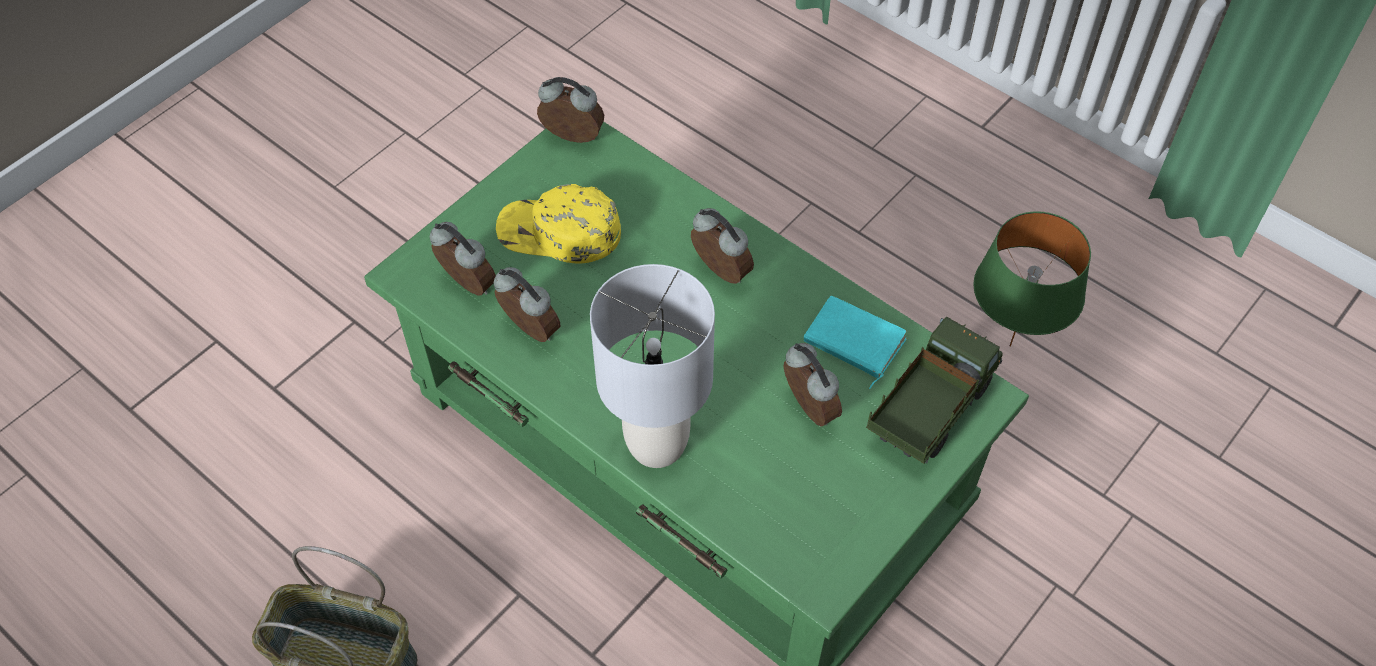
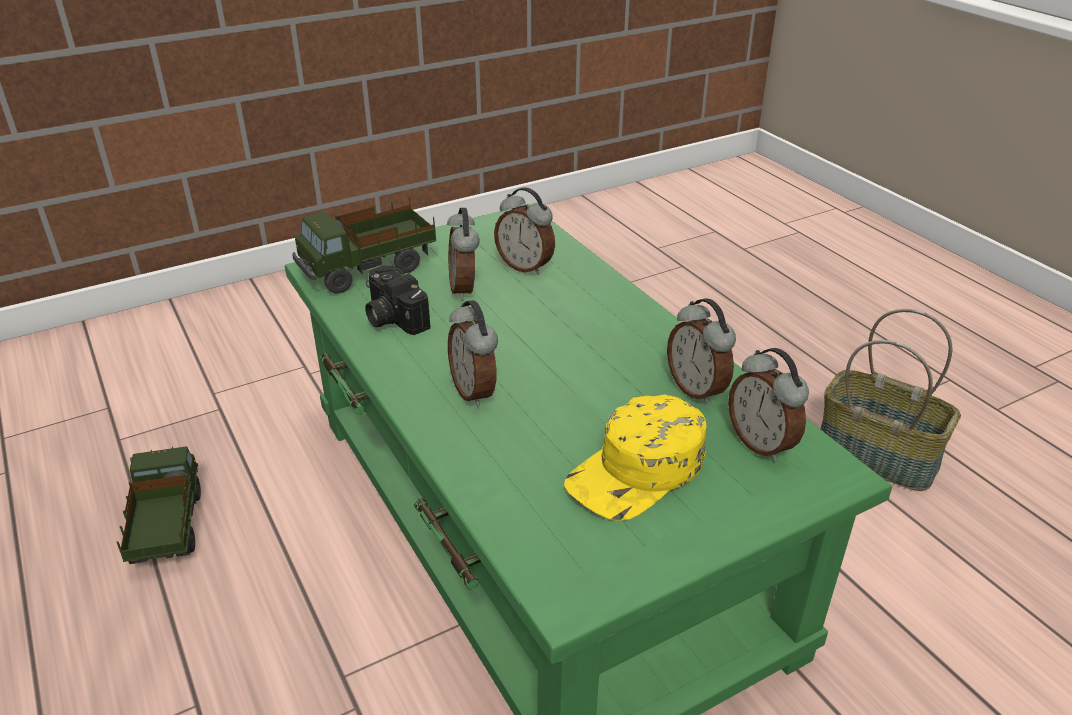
camera: 160 degrees left, 20 degrees down
(558, 232) = (638, 471): yellow cap -> yellow cap turned 105 degrees clockwise
(572, 139) = (580, 587): alarm clock -> alarm clock (525, 266)
(656, 444) = (603, 295): grey table lamp -> none
(852, 342) = (391, 317): turquoise book -> camera
(1009, 345) = (168, 529): green table lamp -> toy truck

